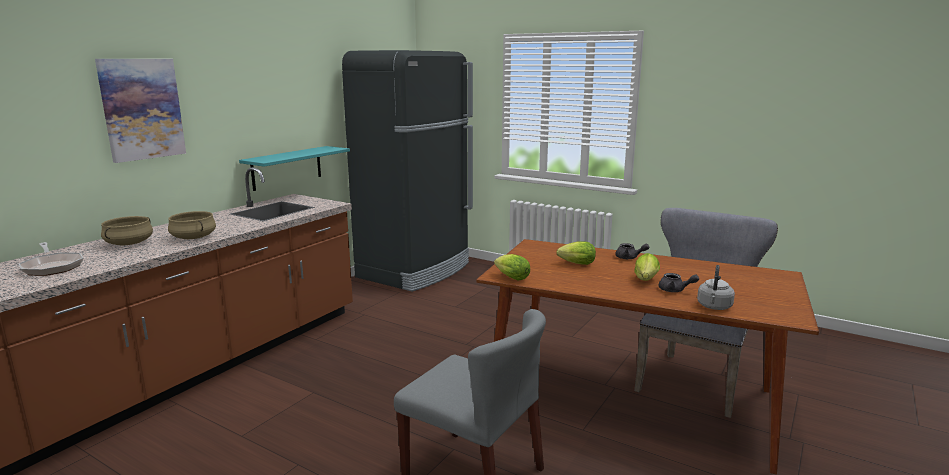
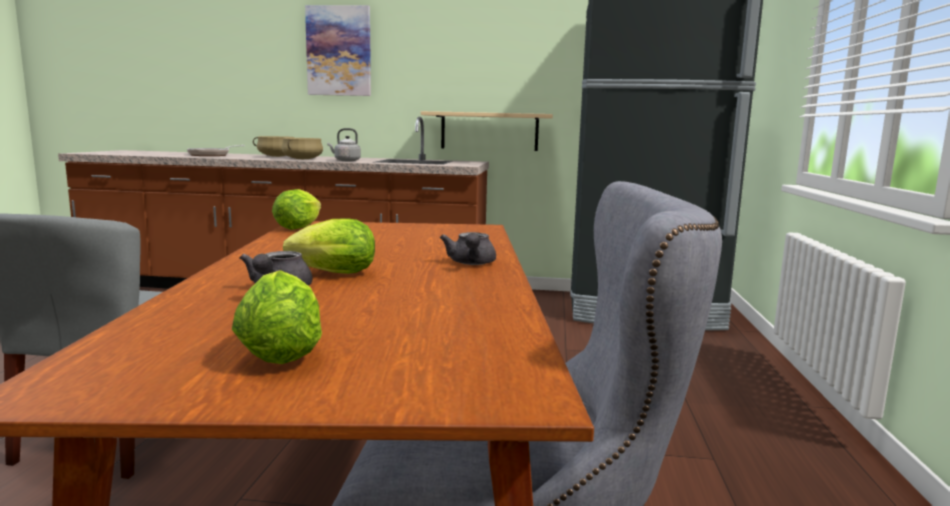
camera: 65 degrees right, 5 degrees down
(287, 168) = (489, 131): turquoise shelf -> beige shelf
(575, 264) = (394, 243): lettuce -> lettuce (281, 350)
(714, 307) = (170, 315): grey kettle -> grey kettle (346, 161)

